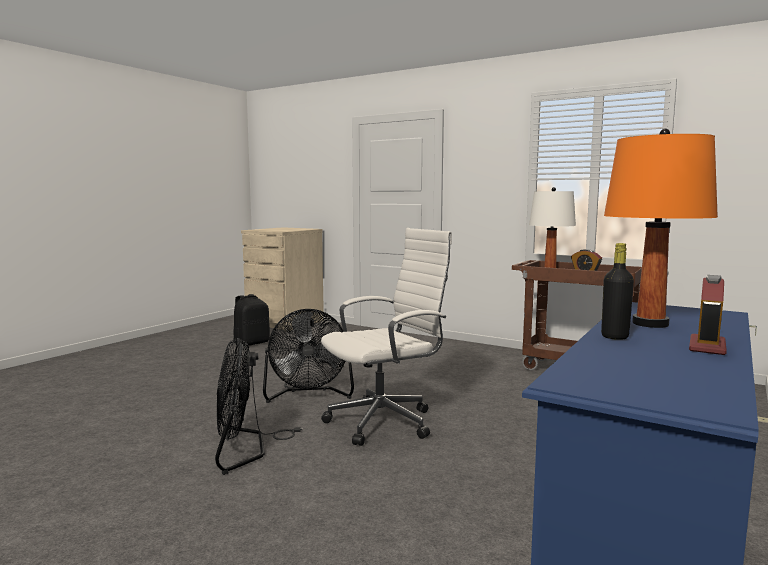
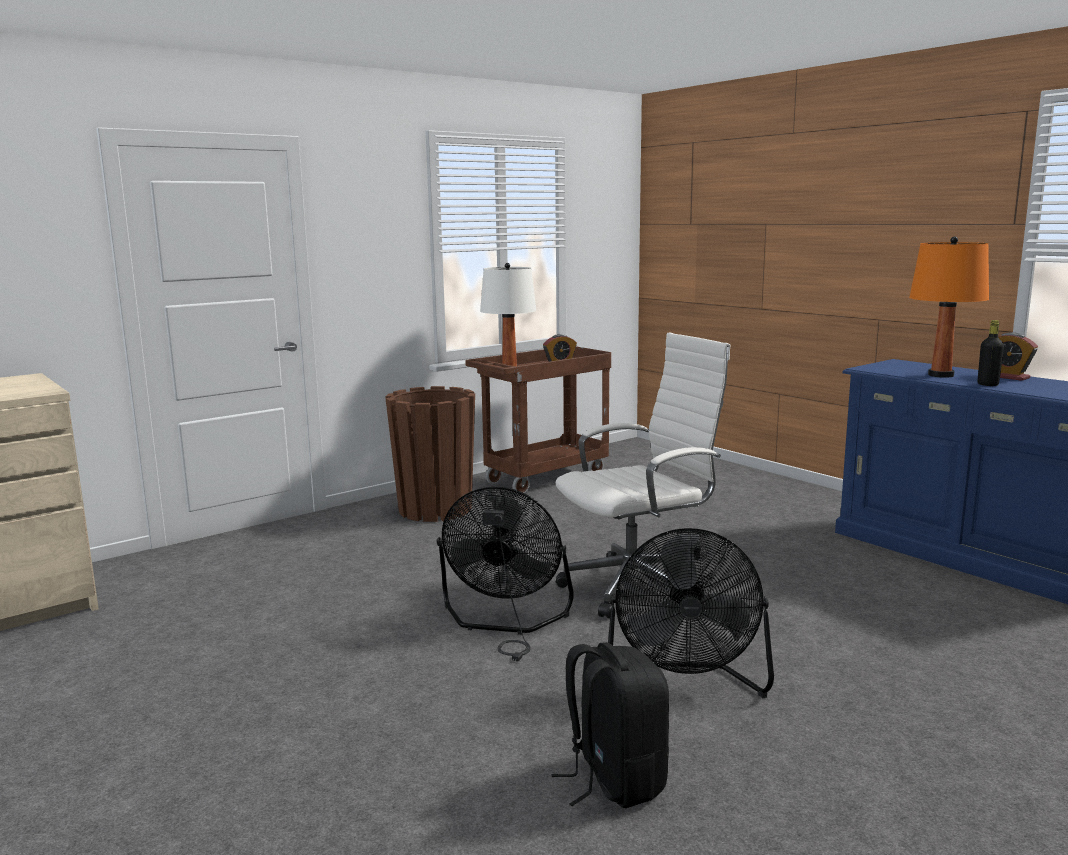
camera: 70 degrees left, 5 degrees up
(251, 343) = (133, 649): black backpack -> black backpack (614, 780)
(306, 394) = (504, 623): black fan -> black fan turned 90 degrees counterclockwise
(385, 421) = (638, 586): white office chair -> white office chair turned 75 degrees clockwise
(468, 356) = (435, 509): none -> brown planter

